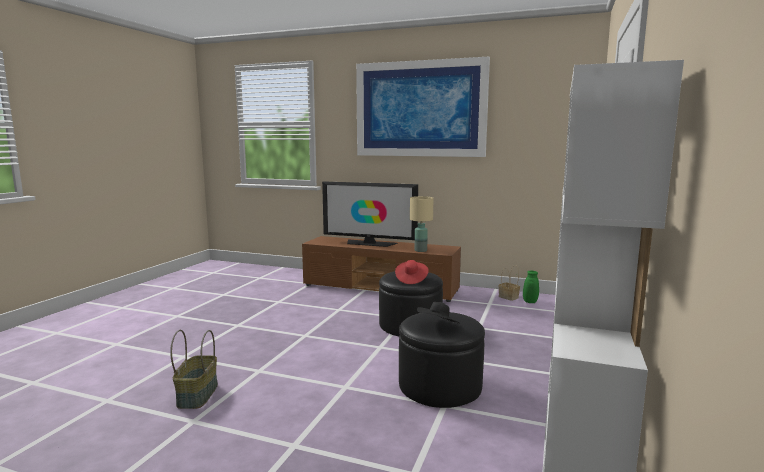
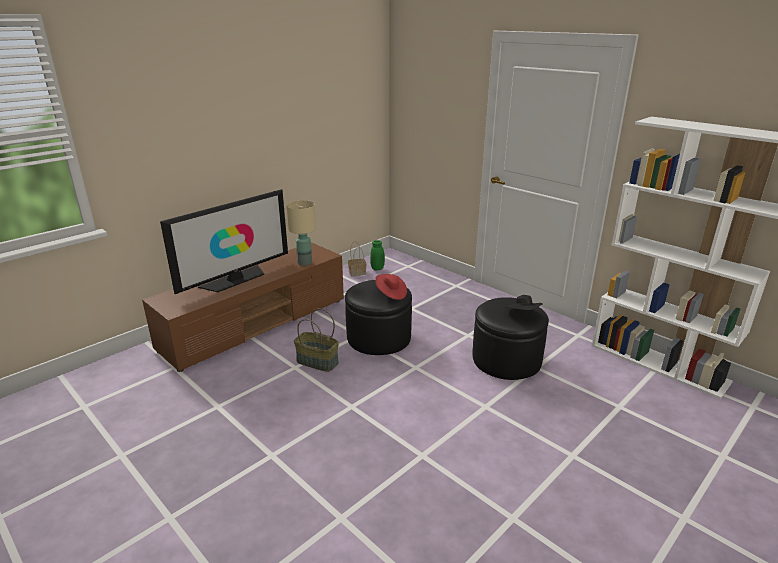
camera: 65 degrees left, 15 degrees up
(197, 395) = (456, 511): basket -> basket (316, 362)
(420, 109) = (234, 90): picture -> none

